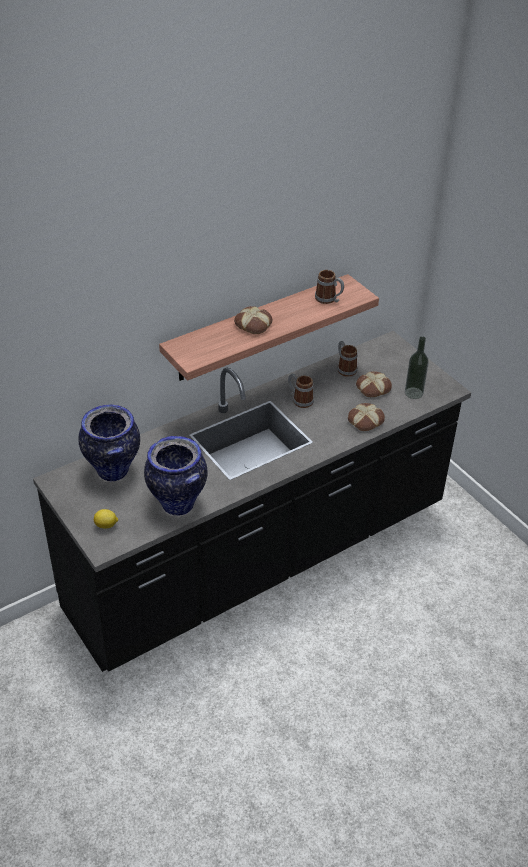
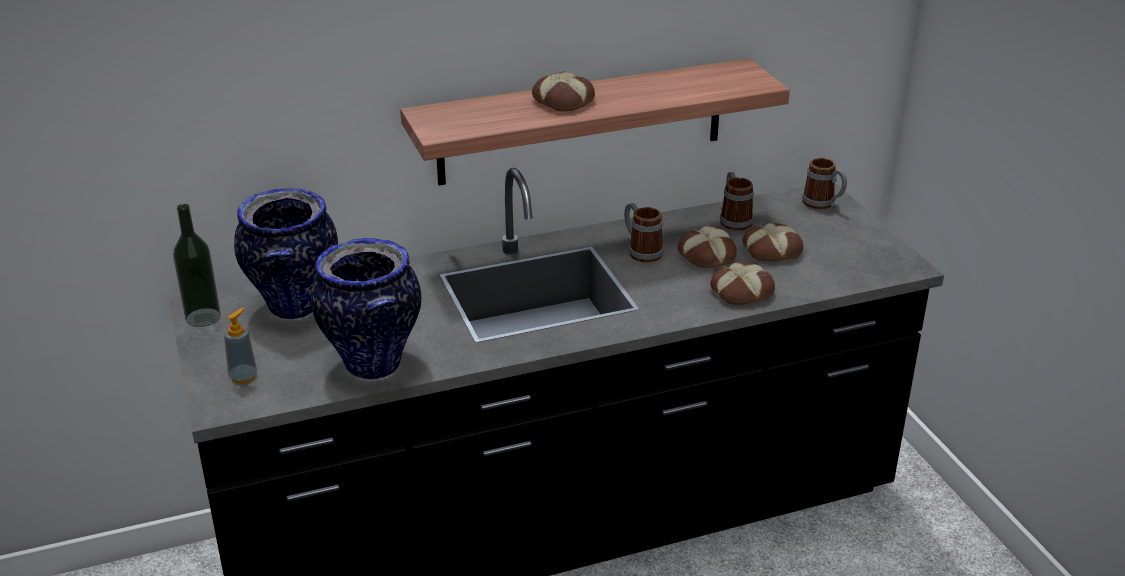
camera: 15 degrees right, 10 degrees down
(106, 525) = (243, 377): lemon -> soap dispenser
(329, 299) = (703, 84): mug -> mug (823, 205)
(337, 397) = (706, 255): none -> bread
(413, 393) = (840, 264): bottle -> bottle (203, 317)

